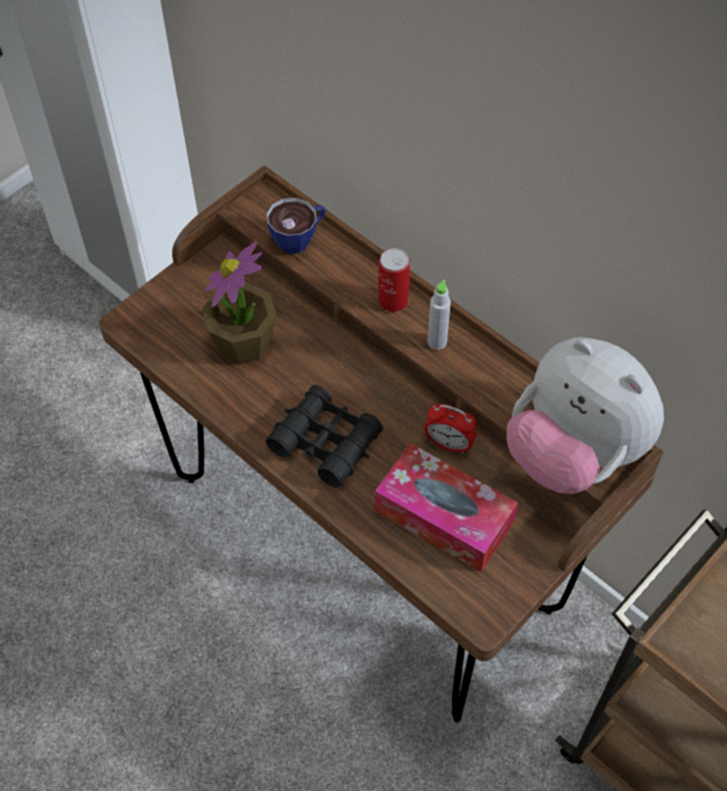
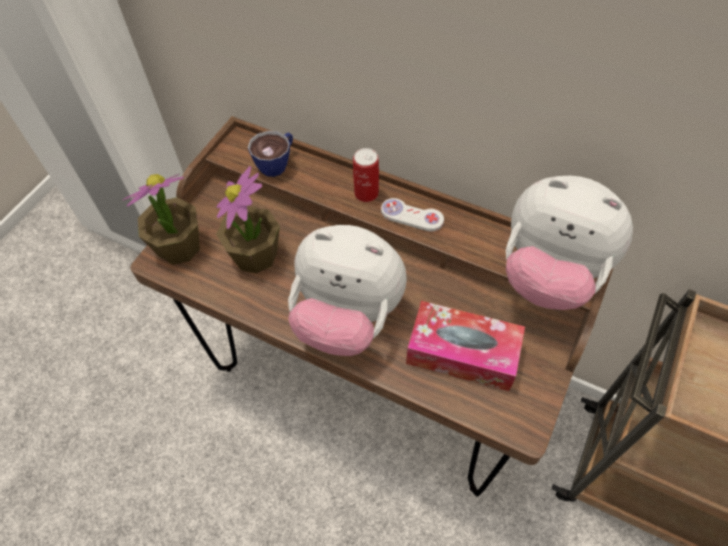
camera: 15 degrees left, 0 degrees up
(159, 311) = (179, 247): none -> potted plant
(325, 442) = (347, 317): black binoculars -> plush toy
(437, 342) = (412, 216): grey bottle -> white game controller
(448, 444) = (444, 294): alarm clock -> none

